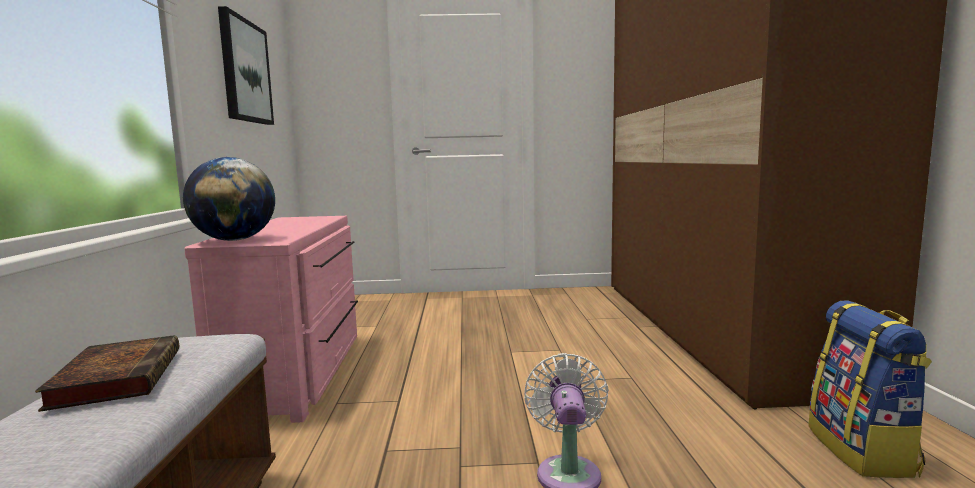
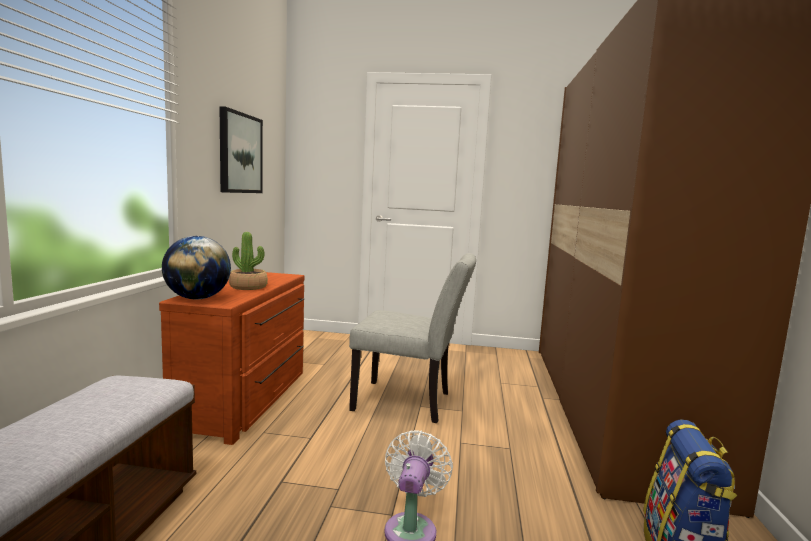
camera: 10 degrees right, 0 degrees up
(118, 377) = (74, 410): book -> none
(289, 227) = (248, 287): none -> potted plant
(300, 373) = (248, 400): pink dresser -> brown dresser
(498, 350) = (410, 402): none -> grey chair

